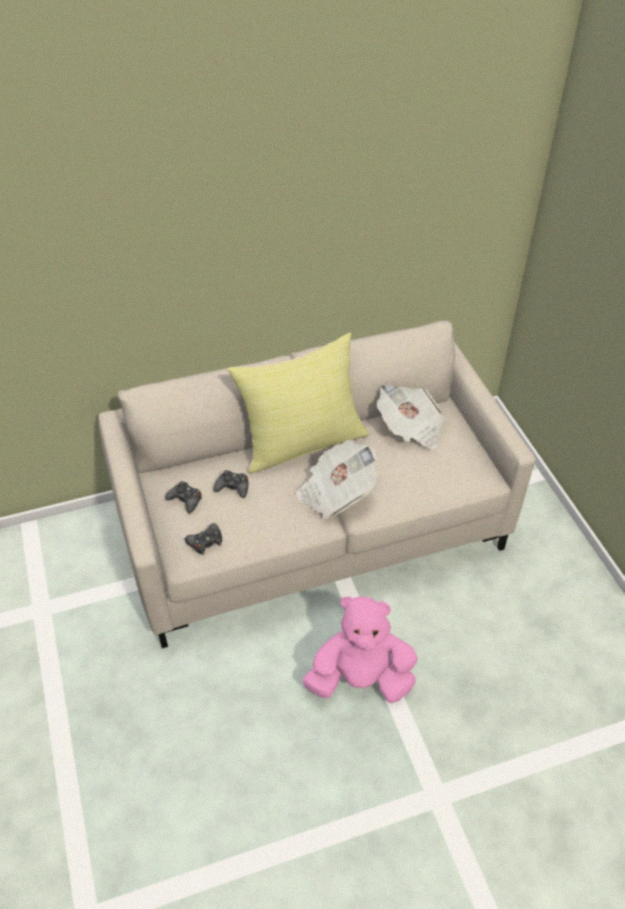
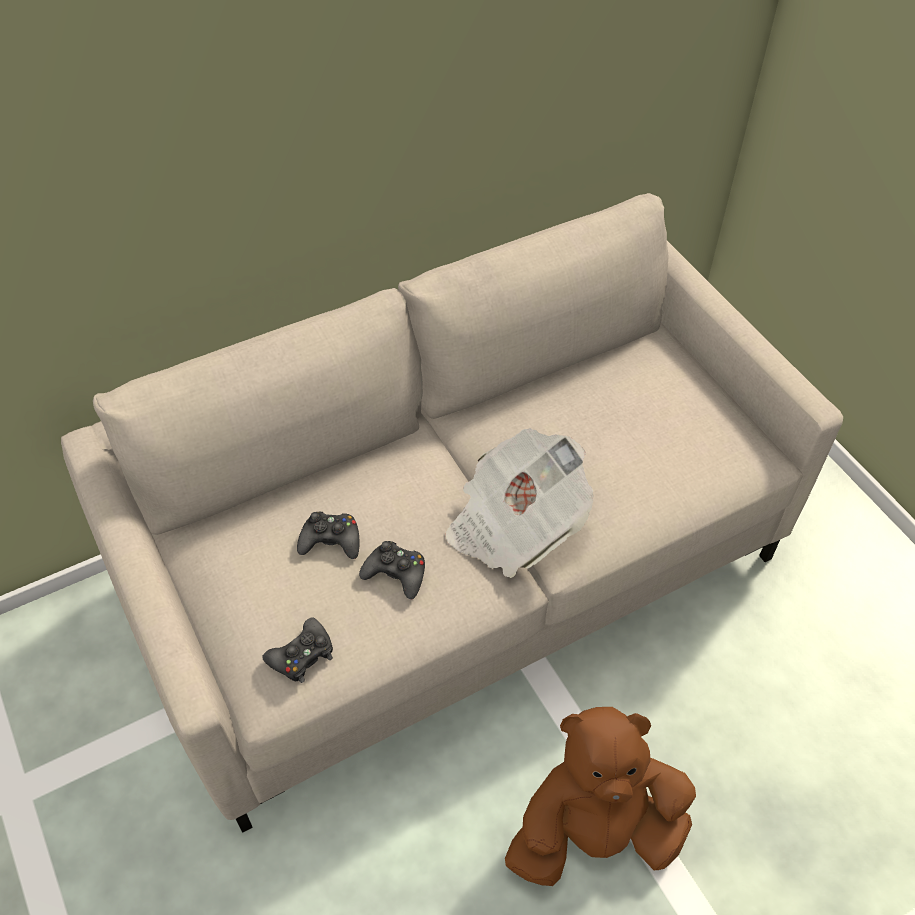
camera: 10 degrees left, 5 degrees up
(185, 500) = (249, 578): black game controller -> black game controller (396, 573)
(302, 442) = (435, 438): yellow pillow -> none
(360, 679) = (595, 831): pink plush toy -> brown plush toy
(410, 427) = (612, 385): newspaper -> none

